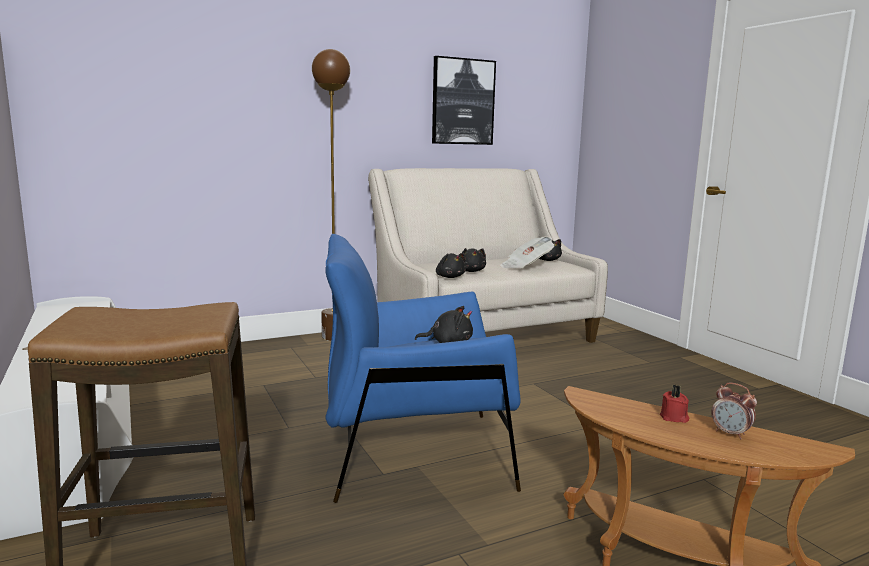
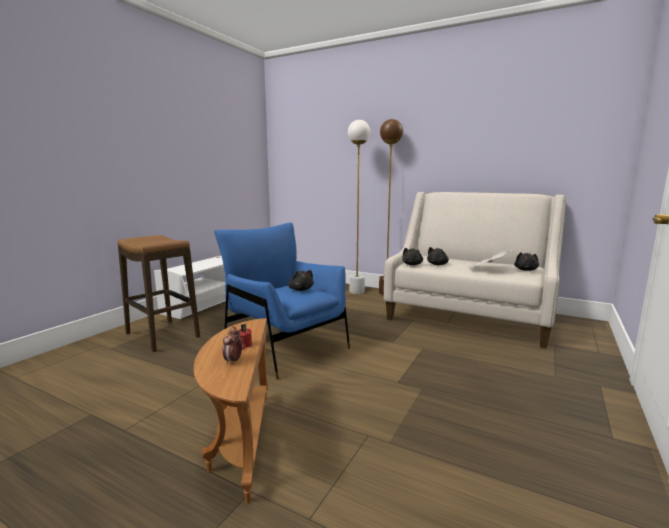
camera: 55 degrees right, 0 degrees up
(293, 348) = (356, 292): none -> white floor lamp
(462, 102) = (497, 143): picture -> none

